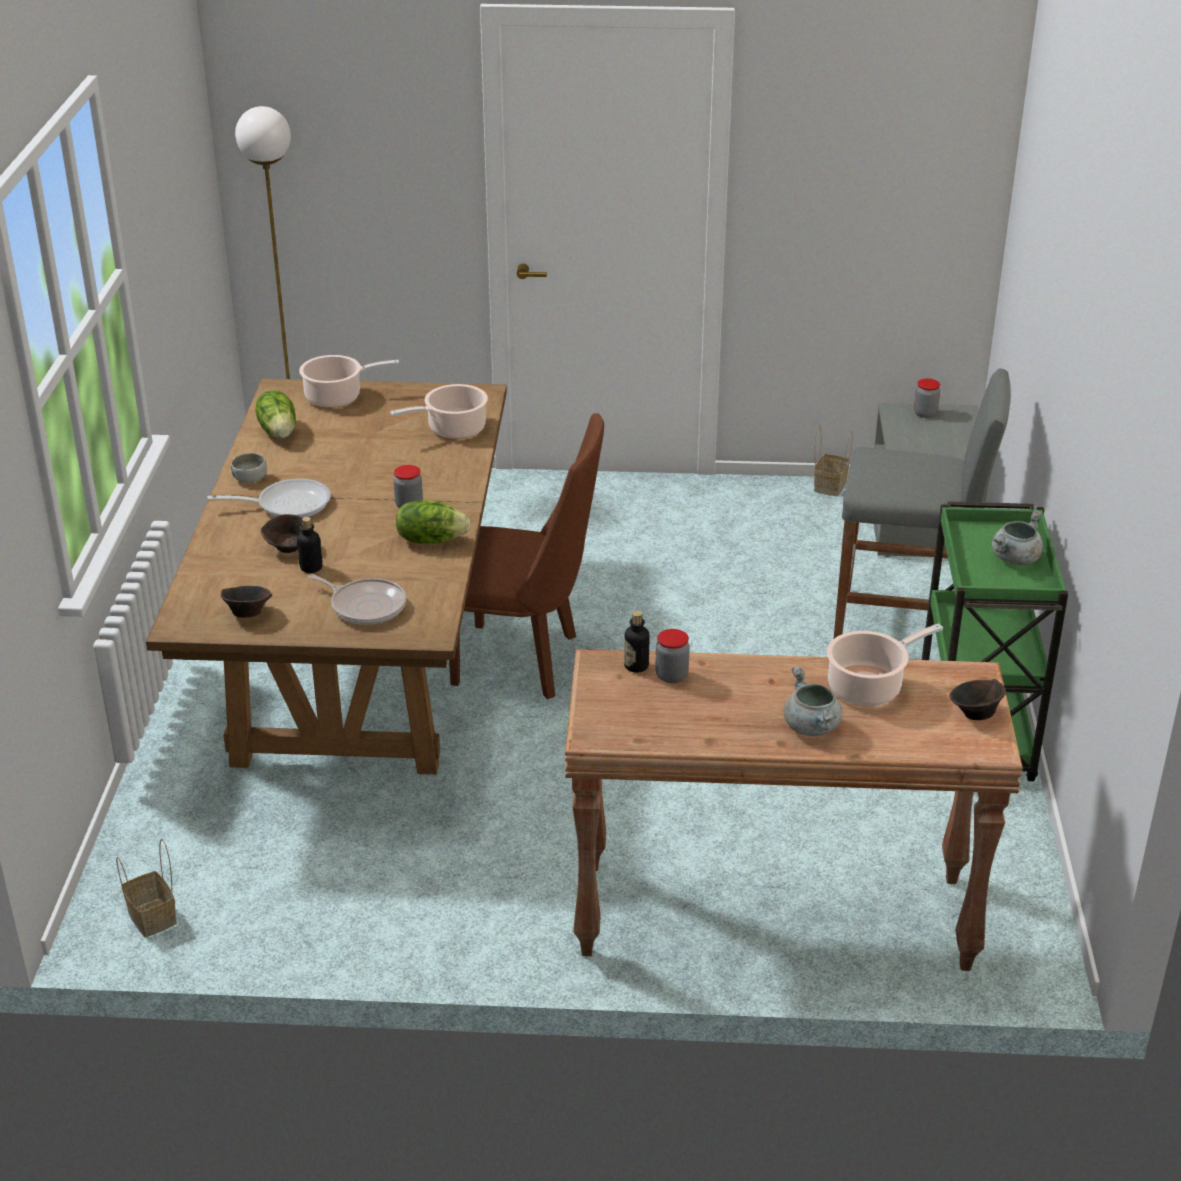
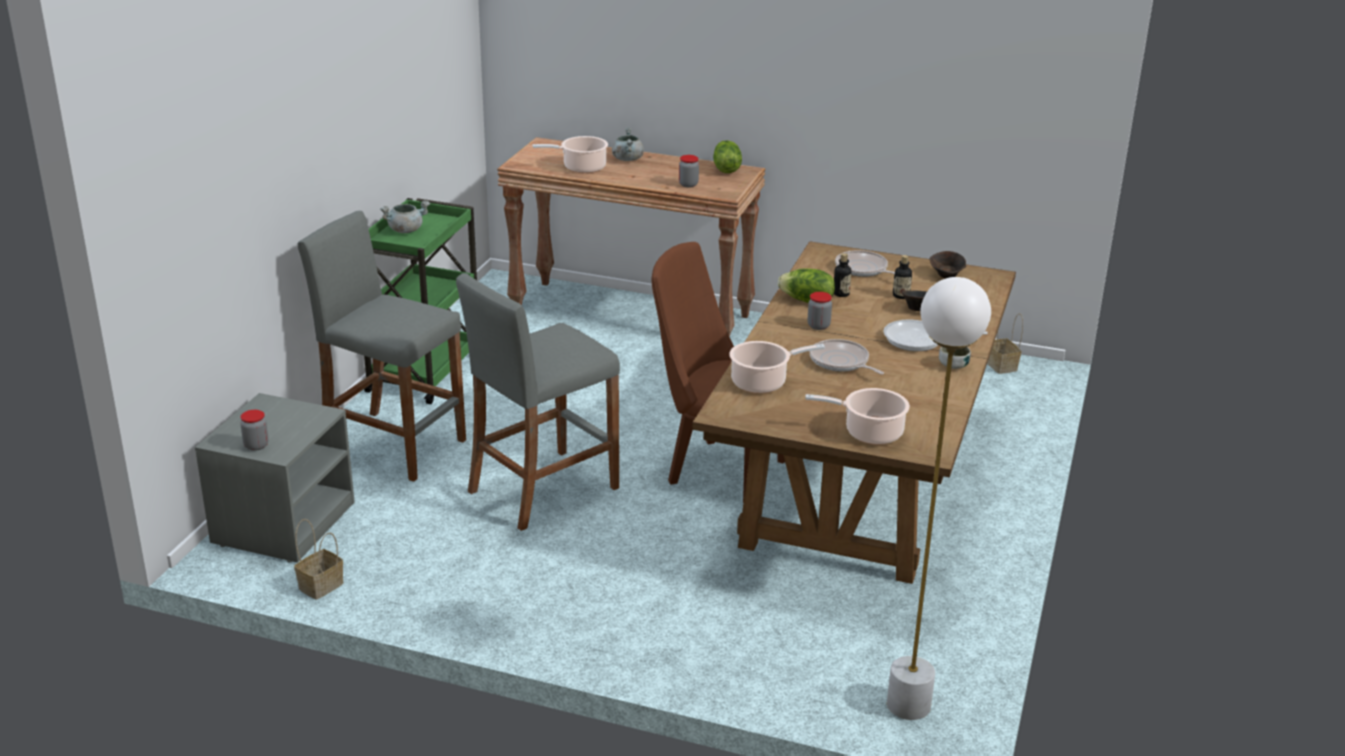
camera: 165 degrees left, 5 degrees down
(279, 432) = (928, 404): lettuce -> lettuce (726, 169)
(375, 464) = (841, 362): none -> frying pan
(636, 666) = (706, 190): bottle -> bottle (841, 294)
(704, 603) = (542, 490): none -> grey stool
(975, 714) = (536, 153): brown bowl -> none

